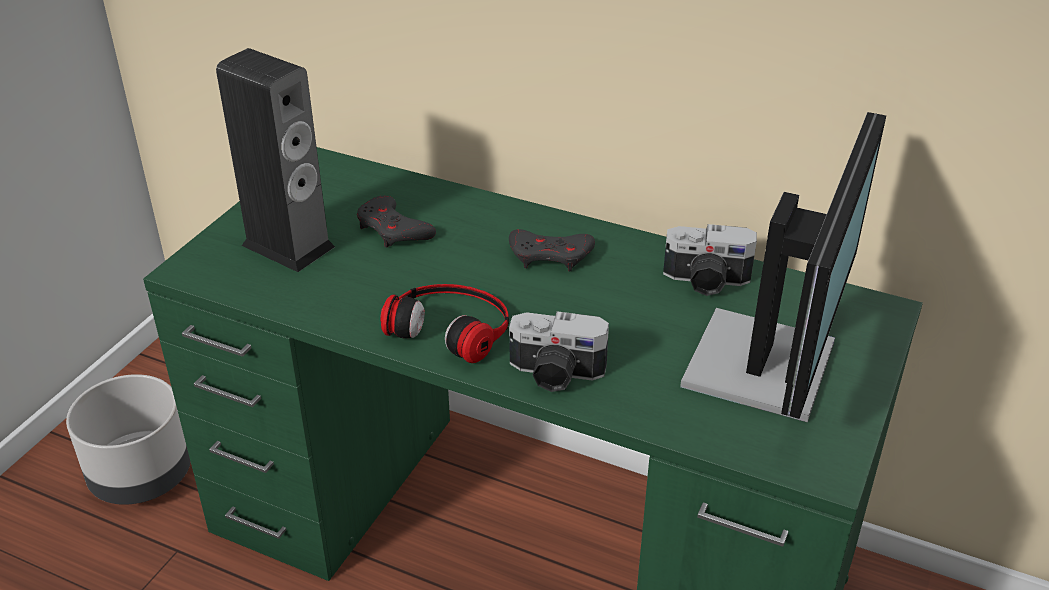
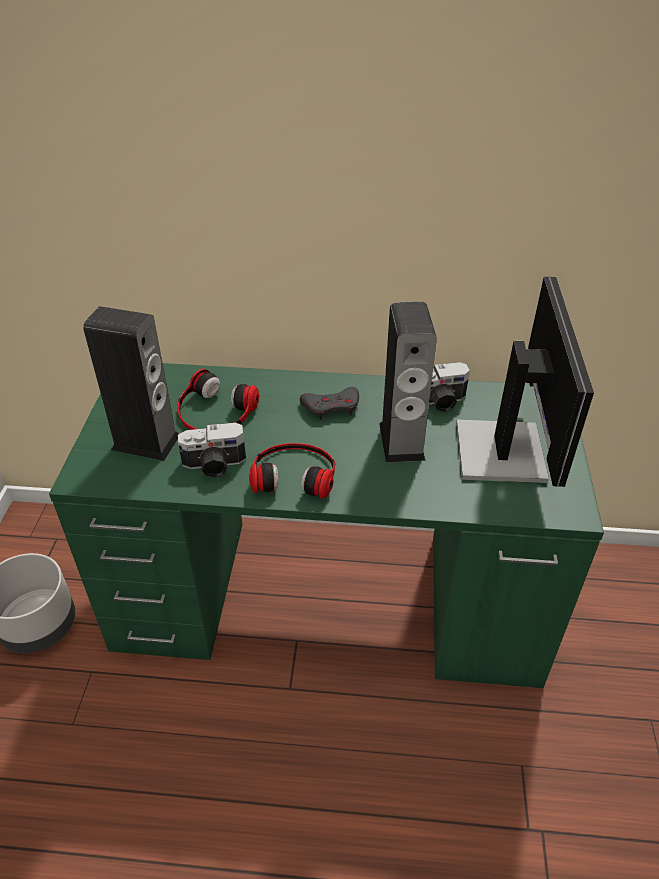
camera: 20 degrees left, 5 degrees up
(393, 229) = (215, 412): grey game controller -> headphones
(555, 374) = (380, 491): camera -> camera (214, 465)
(622, 319) = (401, 441): none -> speaker

